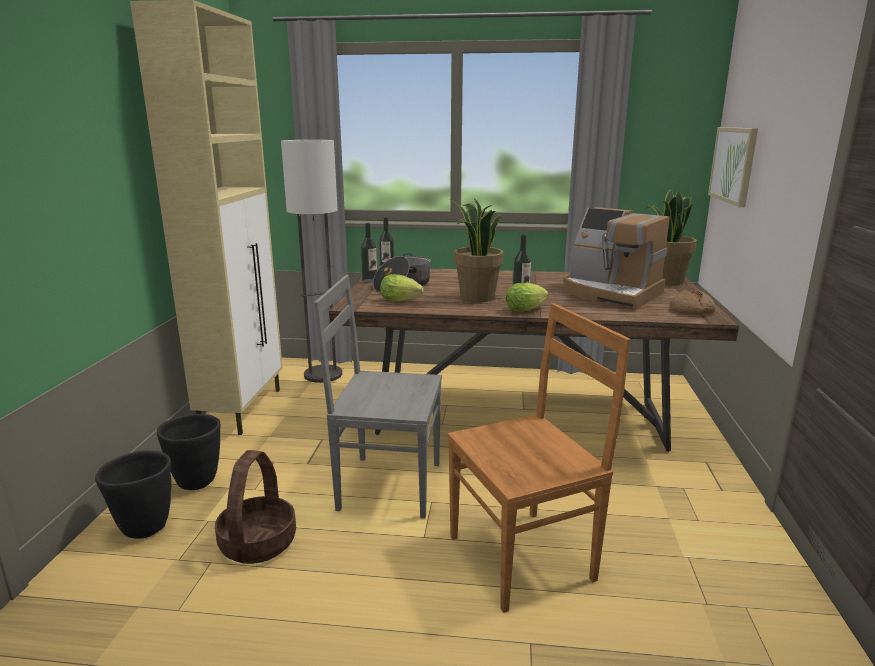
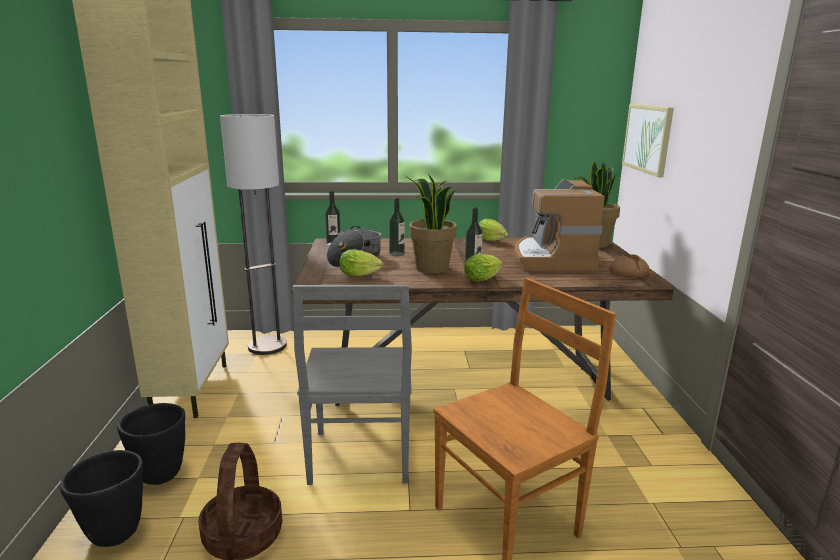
camera: 10 degrees left, 0 degrees up
(369, 281) = (320, 254): bottle -> bottle (397, 254)
(386, 485) = (359, 459): grey chair -> grey chair turned 90 degrees counterclockwise
(554, 275) = (492, 241): none -> lettuce
(611, 293) = (552, 259): coffee machine -> coffee machine turned 60 degrees clockwise

